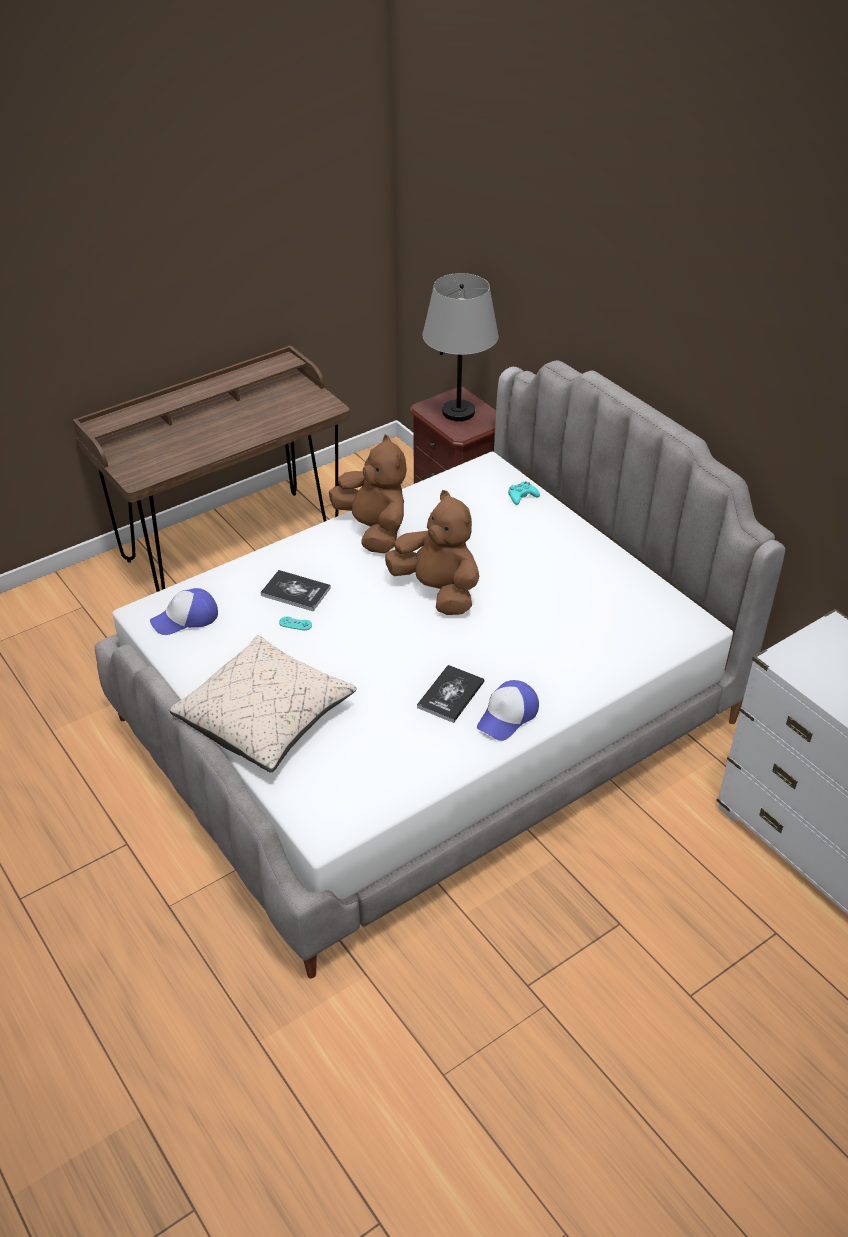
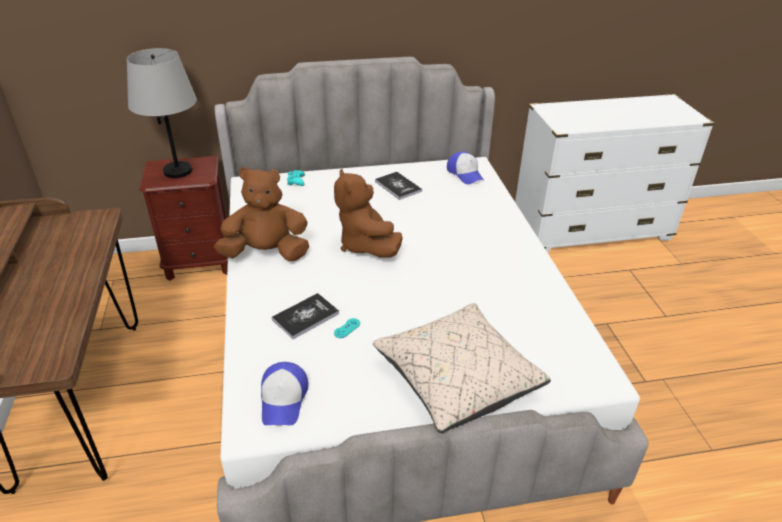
camera: 65 degrees left, 5 degrees down
(437, 591) = (366, 245): brown plush toy -> brown plush toy turned 90 degrees counterclockwise
(451, 695) = (483, 272): book -> book (398, 186)
(508, 716) = (518, 255): cap -> cap (465, 174)

